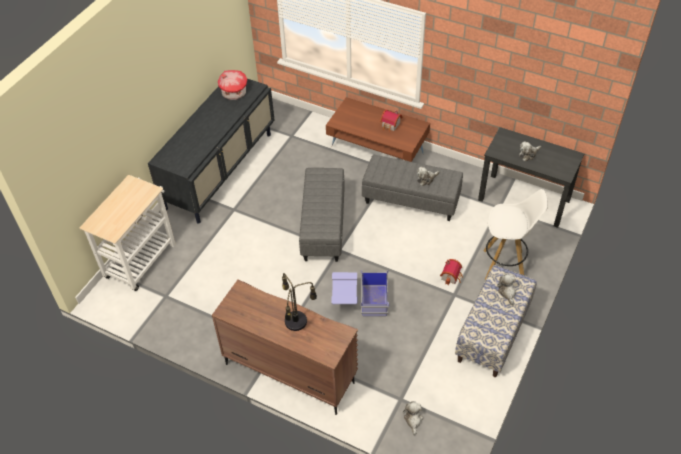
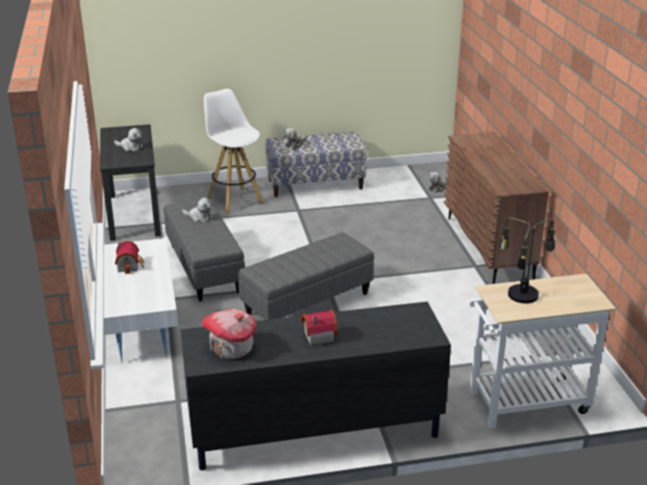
camera: 130 degrees left, 20 degrees down
(296, 321) = (485, 157): table lamp -> table lamp (522, 294)
(360, 301) = (369, 247): blue storage box -> none
(377, 150) = (141, 321): brown coffee table -> white coffee table
(451, 276) = (279, 217): toy house -> toy house (317, 335)

